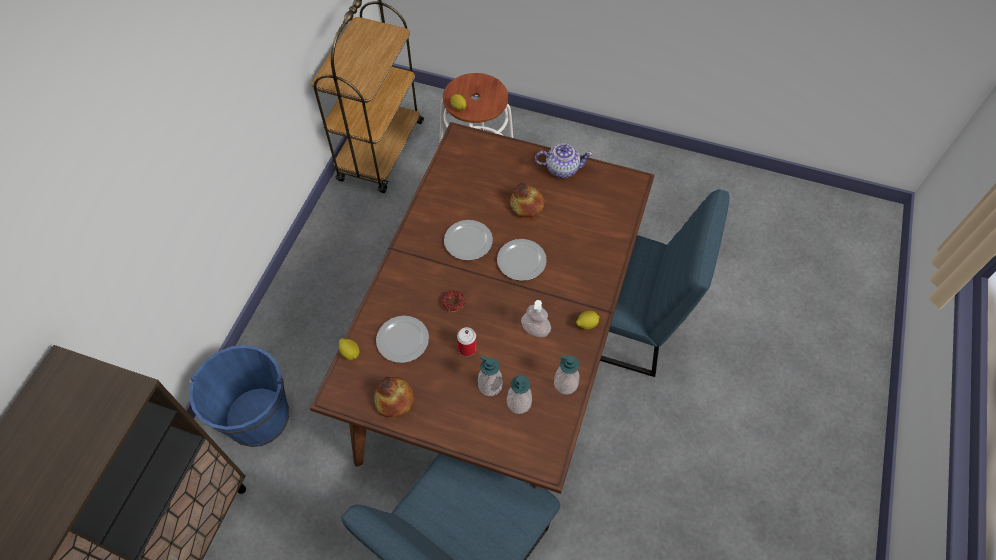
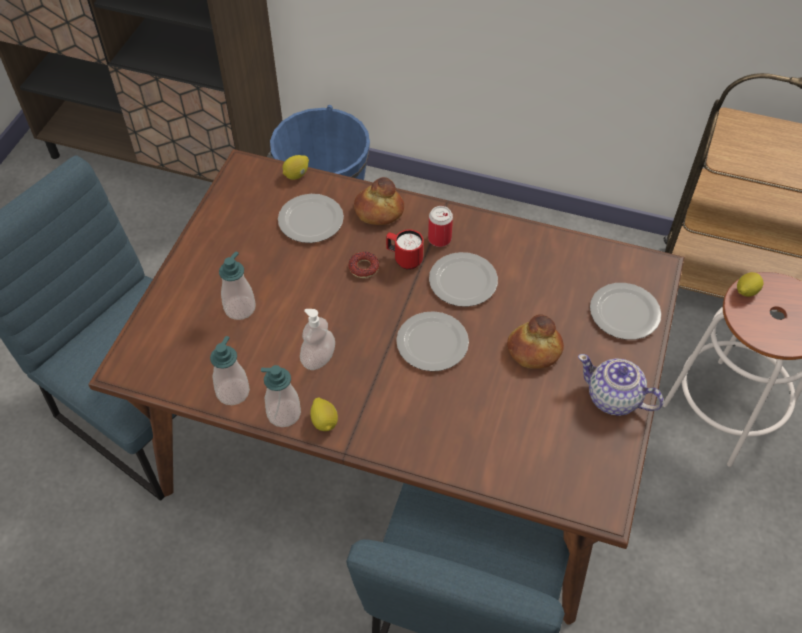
camera: 90 degrees right, 5 degrees down
(394, 400) = (232, 217): bread -> bread (378, 211)
(446, 276) = (404, 259): none -> red mug
(467, 348) = (295, 284): can -> can (439, 239)
(496, 156) = (623, 312): none -> plate
(519, 403) = (212, 339): soap dispenser -> soap dispenser (284, 413)
(561, 169) = (614, 398): teapot -> teapot turned 120 degrees clockwise

